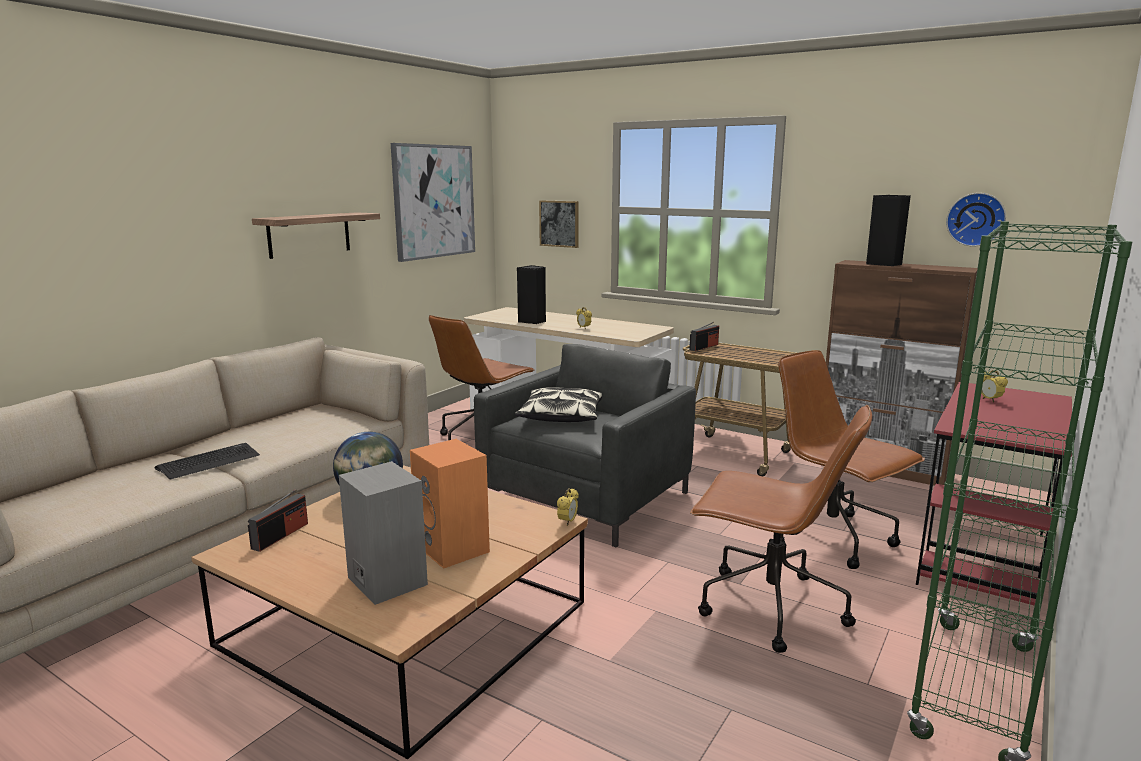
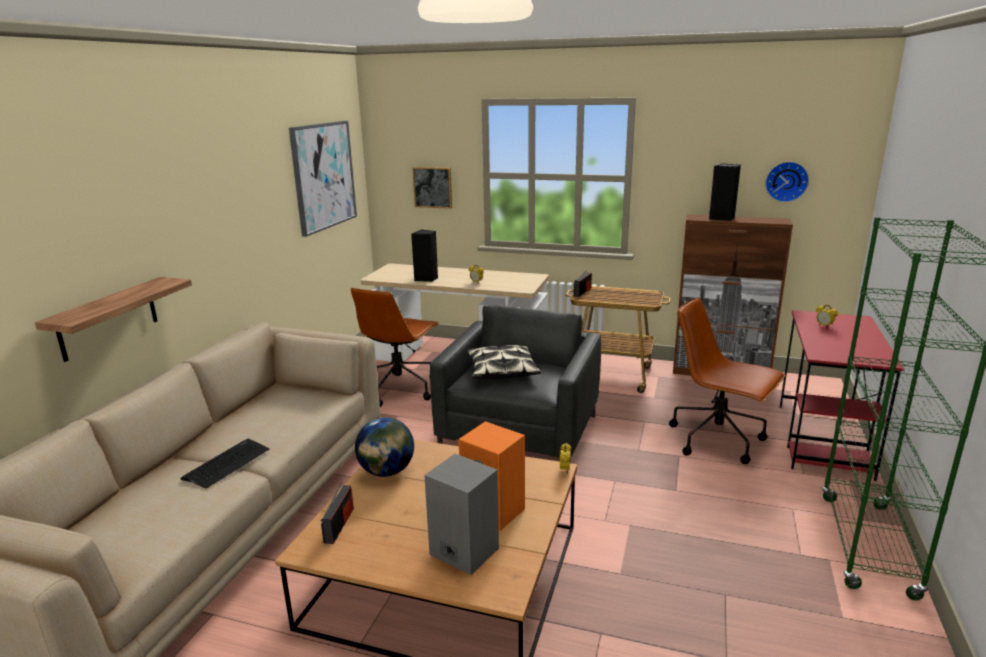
camera: 15 degrees left, 5 degrees up
(309, 234) = (235, 225): shelf -> shelf (108, 318)
(768, 607) = (706, 506): brown office chair -> none

